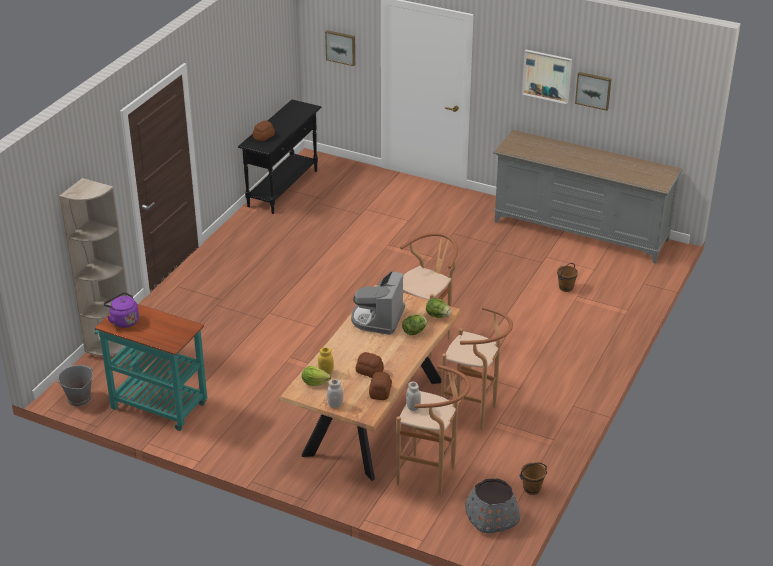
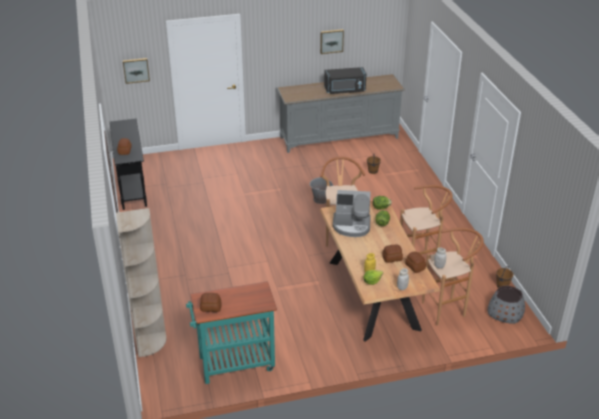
camera: 40 degrees left, 0 degrees up
(79, 398) = (174, 391): grey bucket -> grey bucket (320, 199)
(123, 321) = (210, 307): purple kettle -> bread
(378, 318) = (352, 226): coffee machine -> coffee machine turned 60 degrees counterclockwise
(547, 76) = (298, 41): picture -> none
(587, 164) = (345, 90): none -> black microwave

